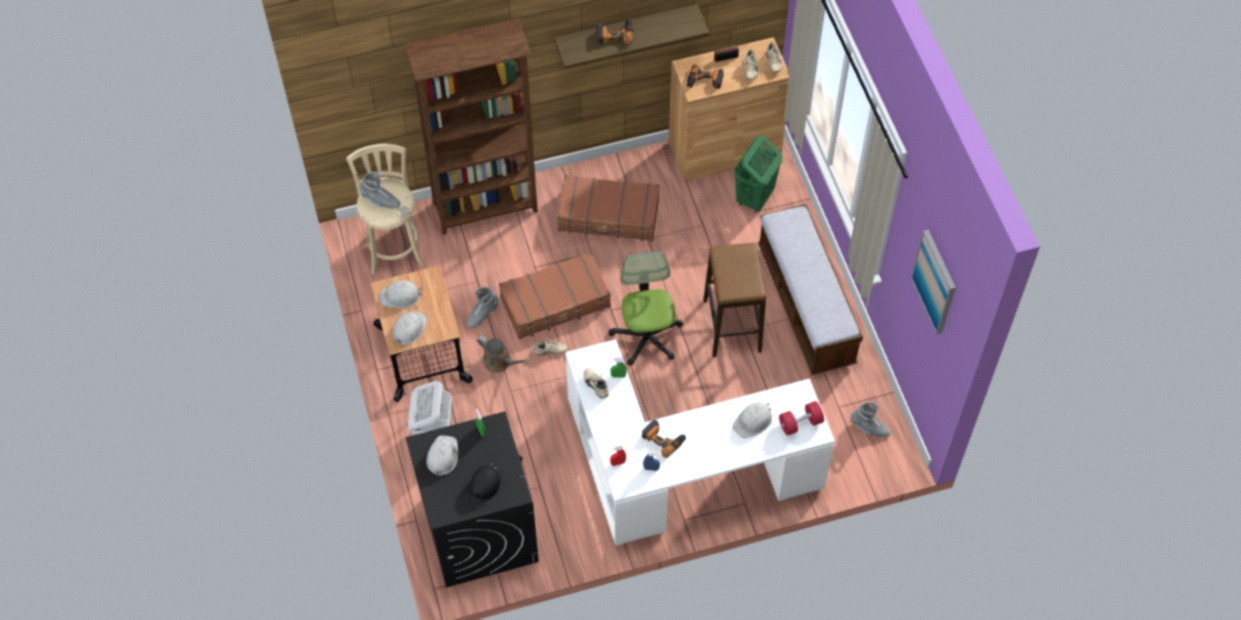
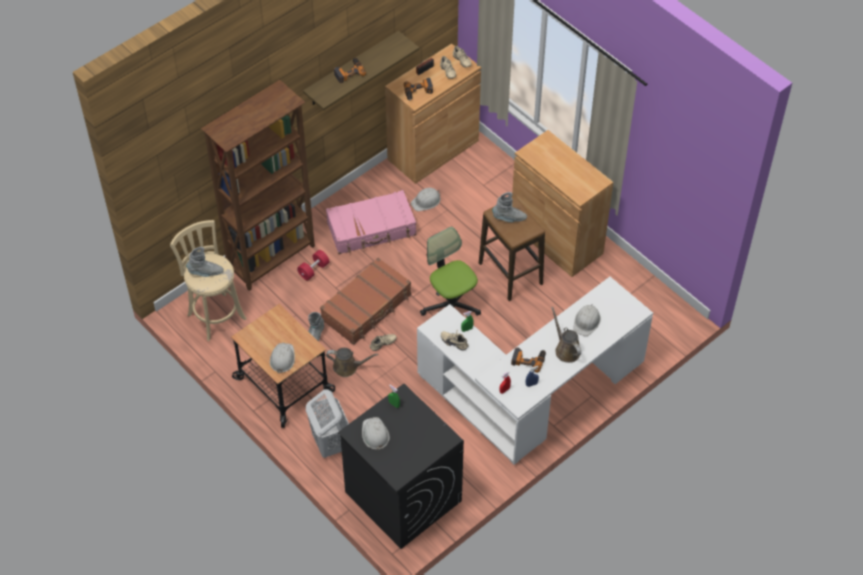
camera: 25 degrees left, 5 degrees down
(400, 296) = (261, 337): white hard hat -> white hard hat (426, 201)
(484, 486) = (420, 443): black hard hat -> none
(608, 215) = (372, 229): brown suitcase -> pink suitcase
(712, 444) = (566, 349): none -> brown watering can
(754, 198) = (475, 176): green laundry basket -> none
(800, 423) = (621, 310): red dumbbell -> red dumbbell (313, 270)
(805, 305) = (556, 239): bench -> brown cabinet
(869, 428) = (651, 307): grey boot -> grey boot (509, 218)
(935, 281) = (688, 159): picture -> none

